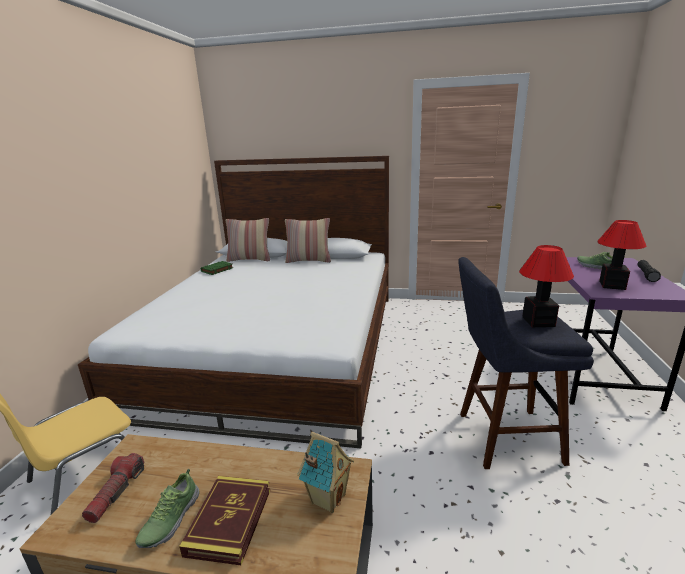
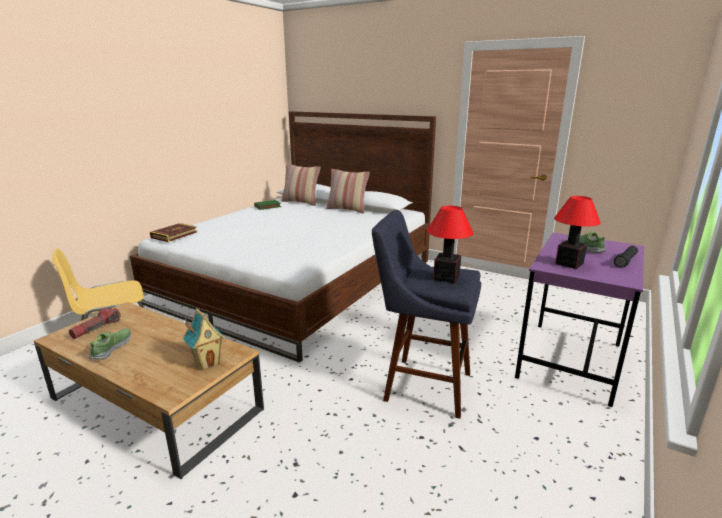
camera: 20 degrees right, 0 degrees up
(170, 519) = (112, 348): shoe -> shoe turned 150 degrees clockwise
(229, 521) = (142, 357): book -> book (174, 235)

